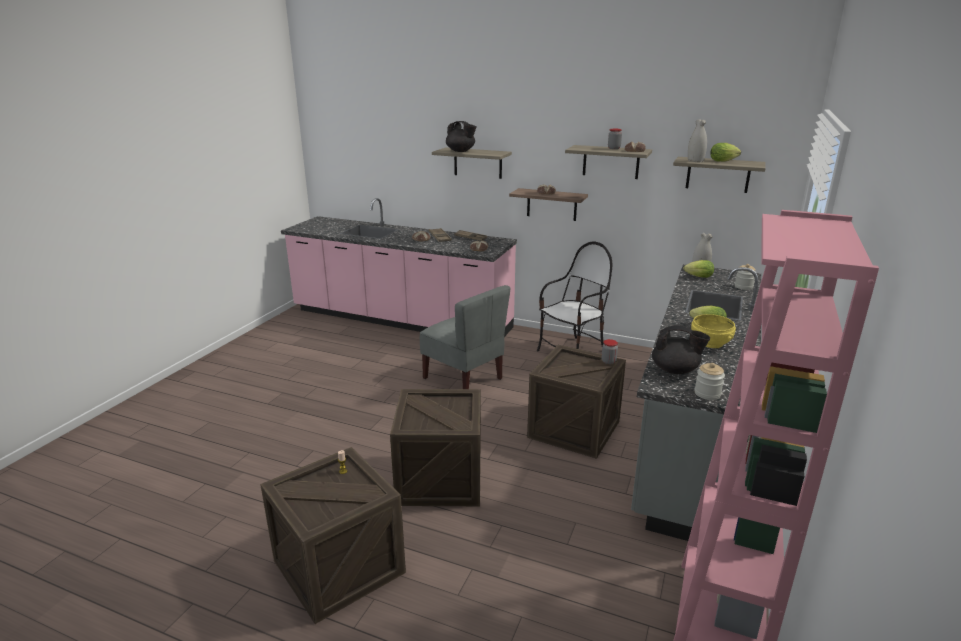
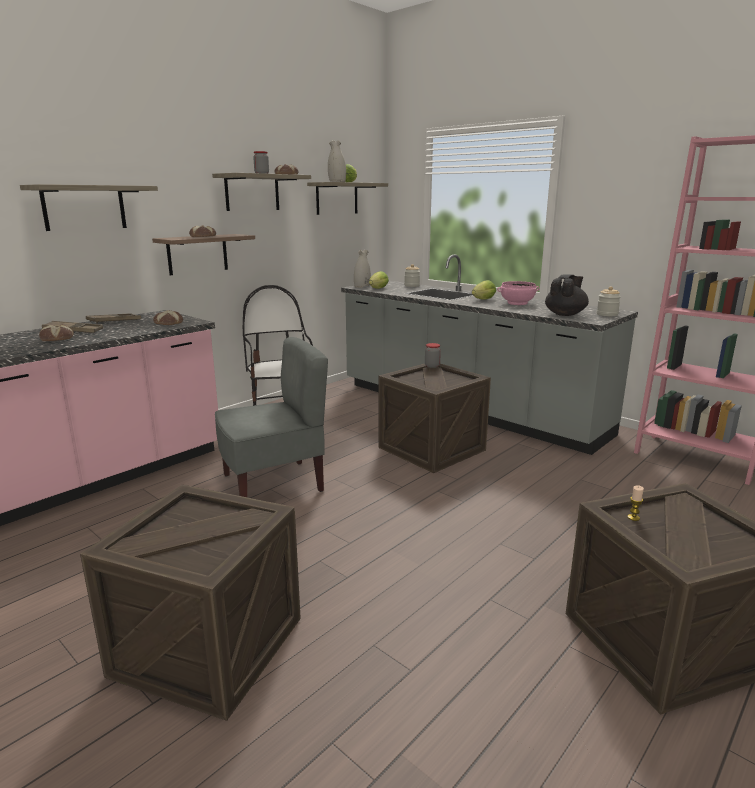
camera: 70 degrees left, 5 degrees down
(440, 479) = (492, 537): crate -> crate (208, 646)
(461, 151) = (77, 184): black teapot -> none
(711, 343) = (517, 303): yellow bowl -> pink bowl

